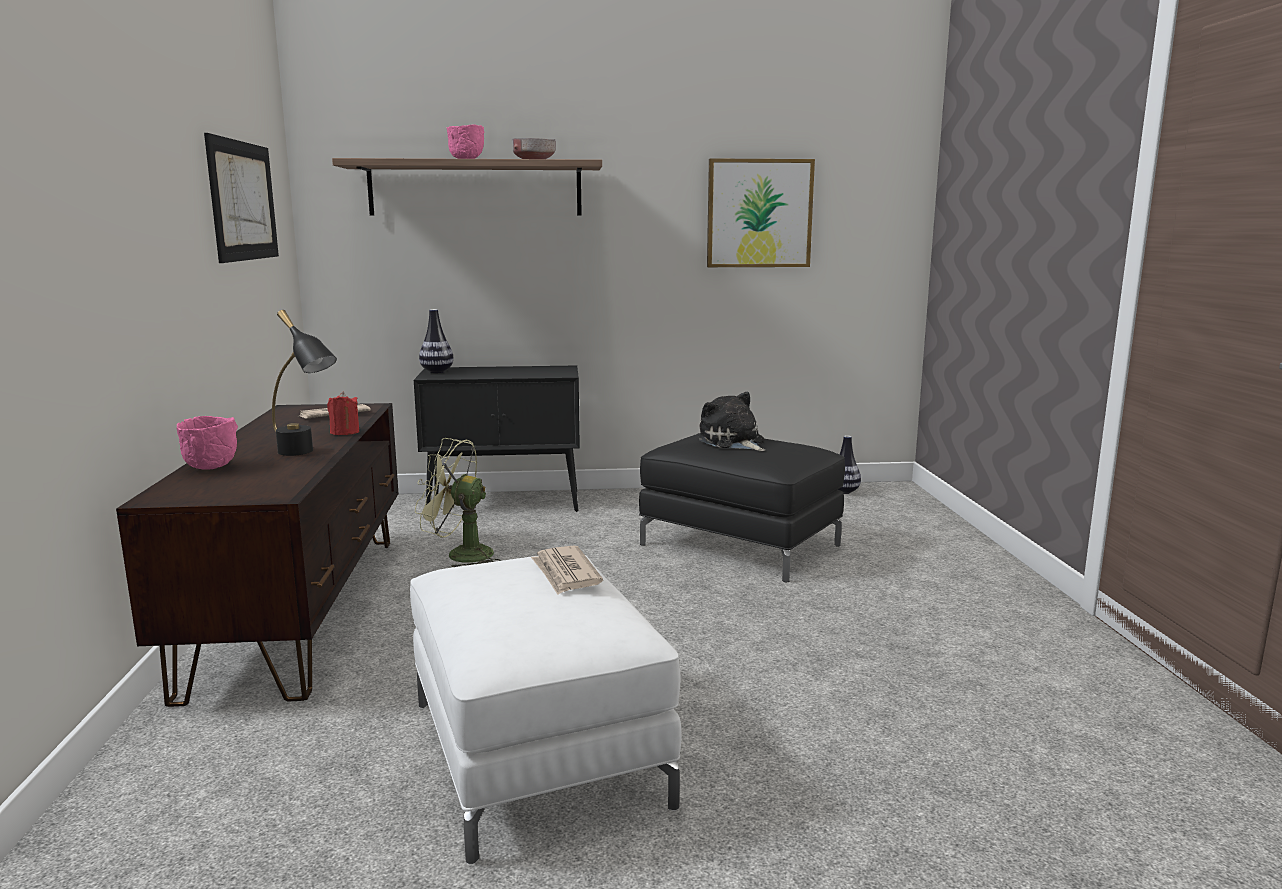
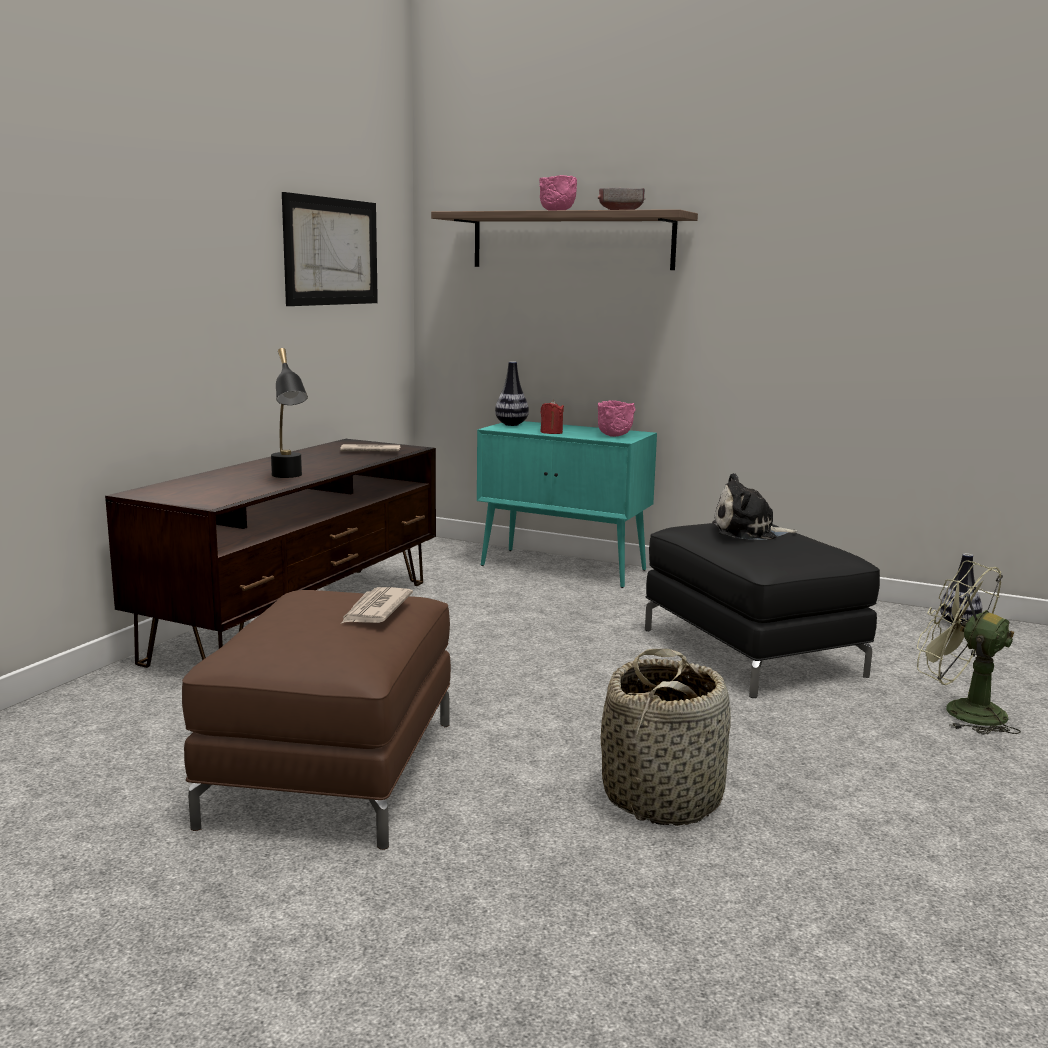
camera: 30 degrees right, 0 degrees up
(212, 467) = (211, 478): pink bowl -> pink bowl (615, 436)
(345, 432) = (350, 466): red candle -> red candle (551, 432)
(460, 555) = (468, 604): green fan -> green fan (960, 711)
(506, 503) = (564, 568): black cabinet -> turquoise cabinet
(536, 752) = (333, 771): white ottoman -> brown ottoman
(733, 442) = (748, 532): plush toy -> plush toy turned 90 degrees counterclockwise
(759, 213) = (881, 271): picture -> none
(827, 682) = (663, 797): none -> basket

